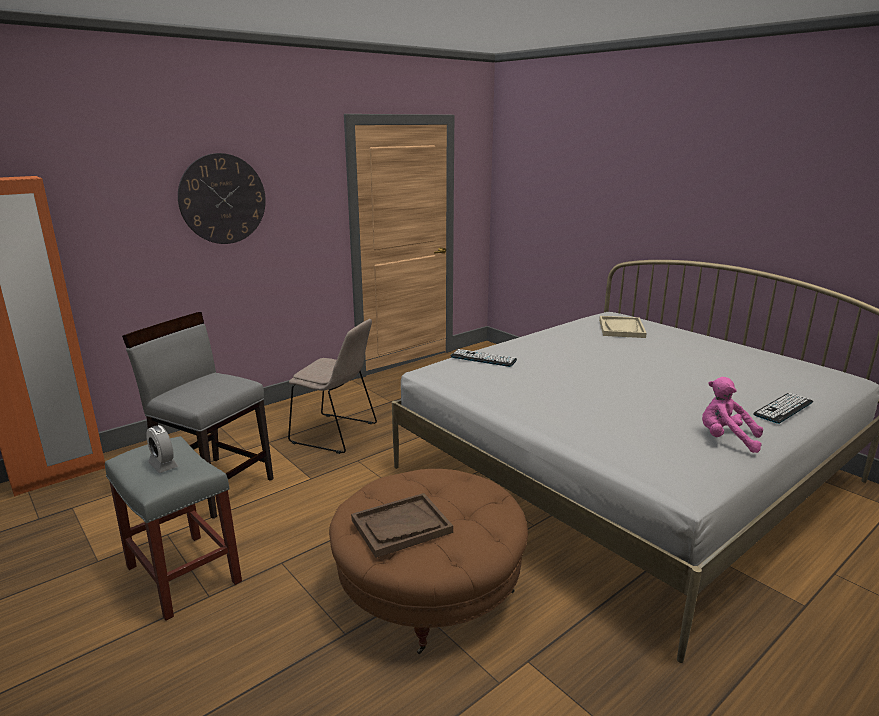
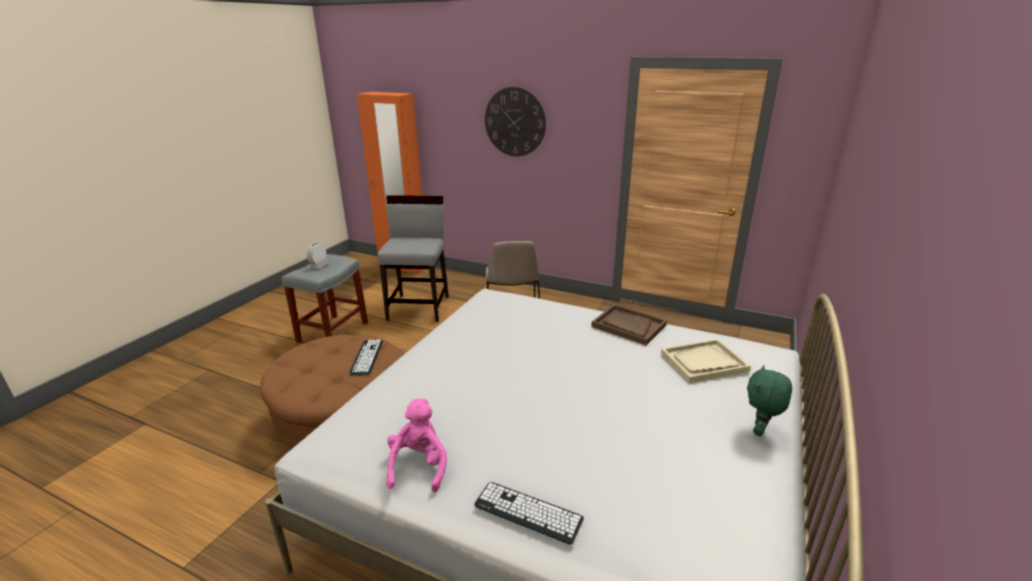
camera: 65 degrees right, 5 degrees up
(401, 526) = (311, 358): brown tray -> brown tray (628, 326)
(483, 358) = (523, 306): keyboard -> keyboard (367, 357)
(702, 337) = (760, 430): none -> green plush toy

